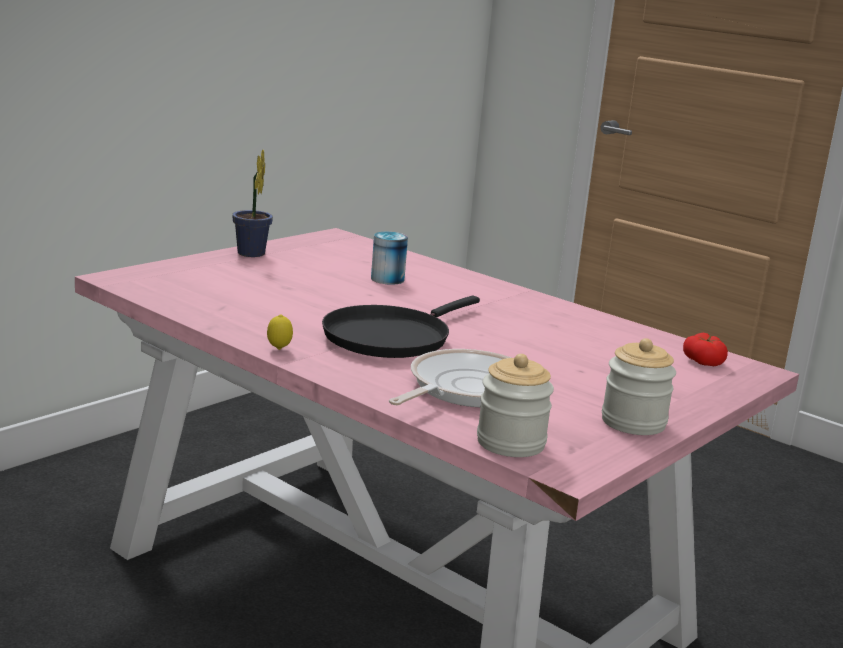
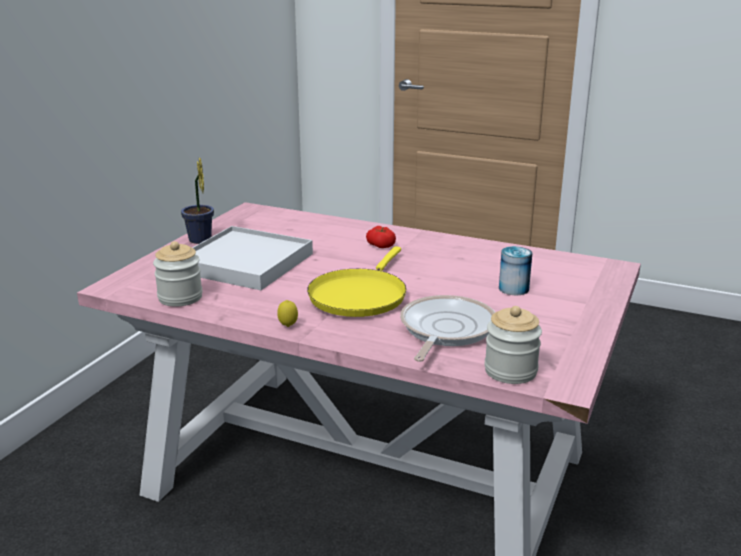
camera: 15 degrees left, 5 degrees up
(284, 283) = (245, 263): none -> white tray
(387, 279) = (317, 242): can -> can (513, 289)
(390, 337) = (359, 295): black frying pan -> yellow frying pan
(633, 422) = (574, 331): jar -> jar (180, 297)
(703, 361) = (577, 267): tomato -> tomato (381, 245)

